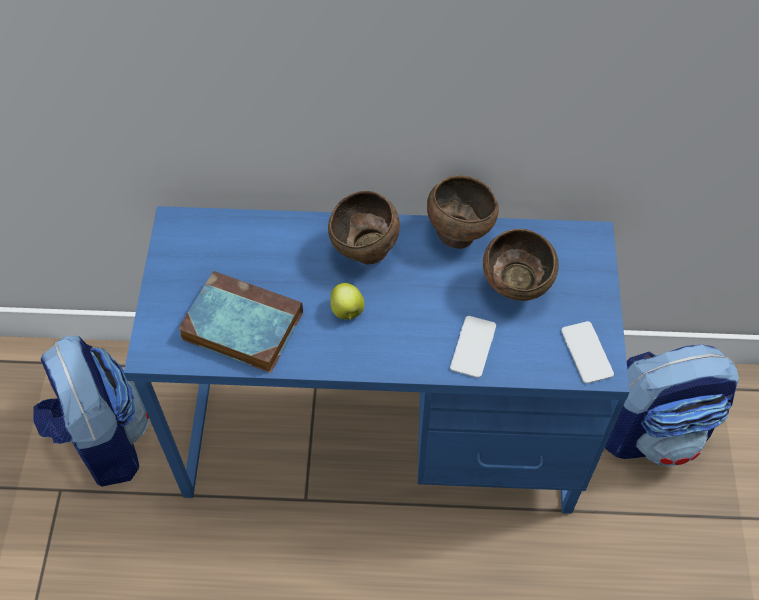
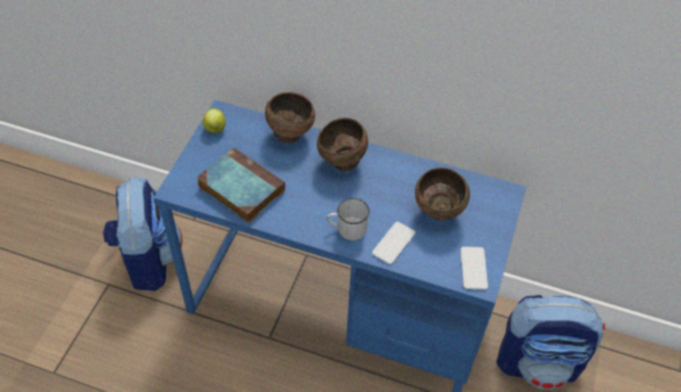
camera: 15 degrees right, 5 degrees down
(347, 311) = (315, 197): apple -> apple (215, 129)
(405, 344) = (347, 229): none -> white mug
(458, 233) = (411, 166): brown bowl -> brown bowl (290, 134)

